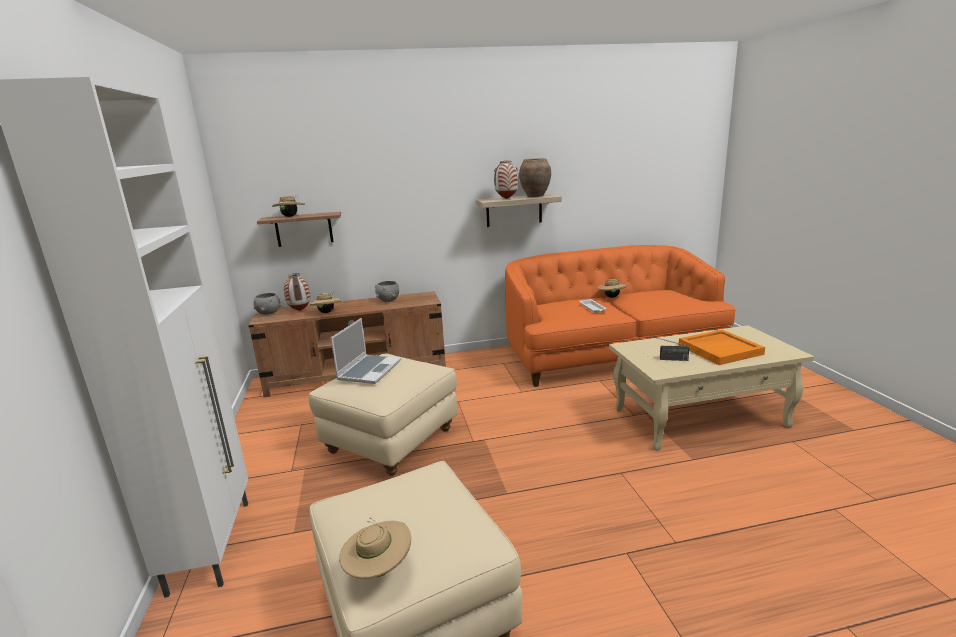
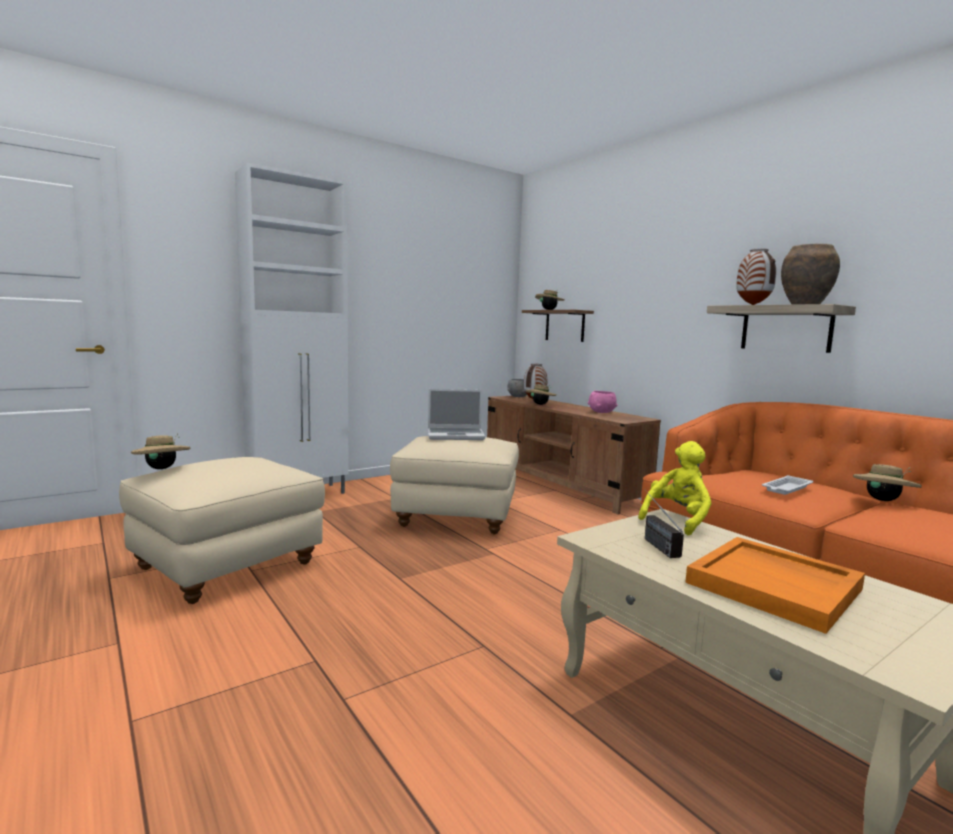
camera: 65 degrees right, 10 degrees down
(388, 300) = (601, 412): grey bowl -> pink bowl
(630, 345) = (677, 520): none -> yellow plush toy

